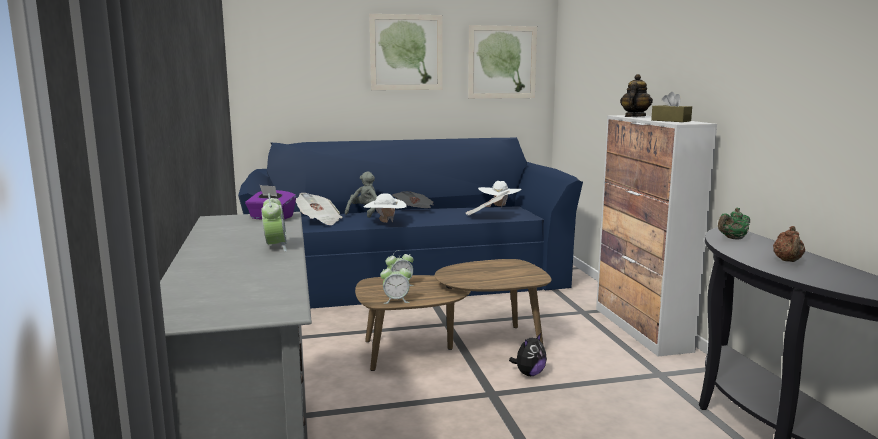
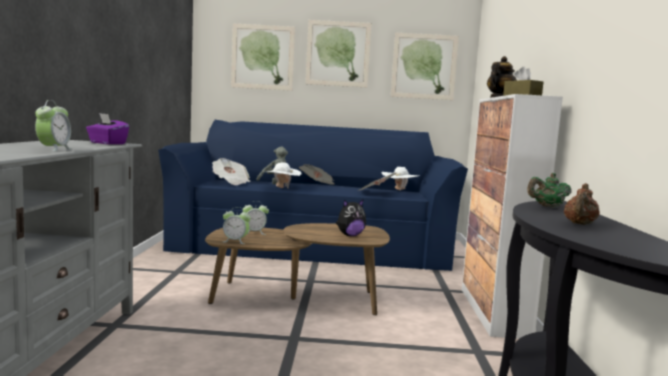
camera: 15 degrees right, 5 degrees down
(317, 61) = (262, 57): none -> picture
(529, 374) = (345, 329): plush toy -> plush toy (350, 235)

